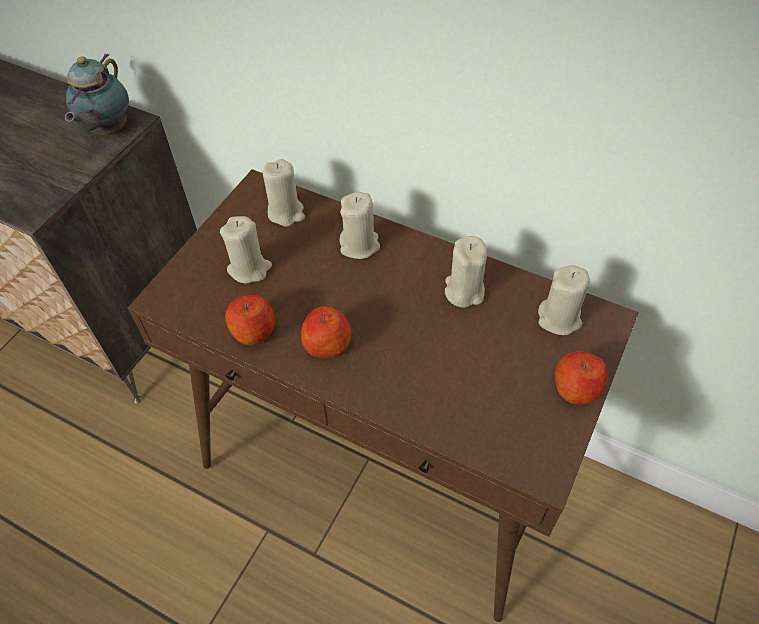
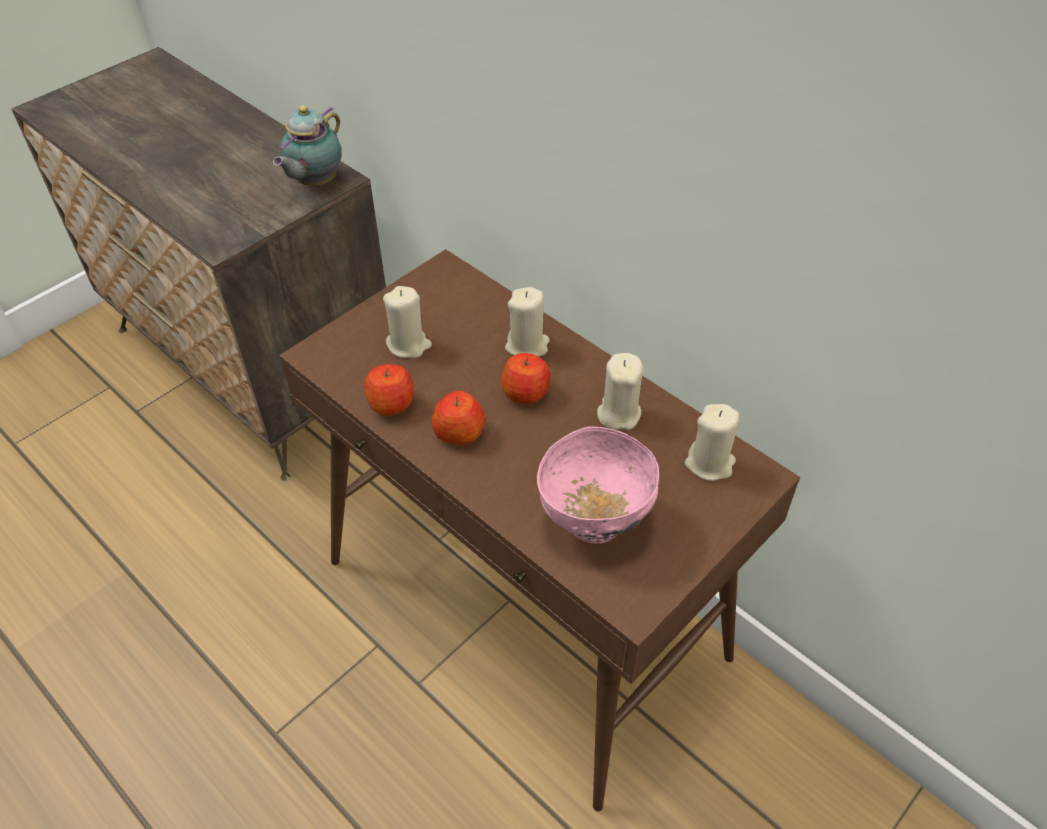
camera: 15 degrees right, 5 degrees down
(286, 212) = (464, 298): beige candle -> none
(481, 400) = (594, 522): none -> pink bowl
(576, 388) = (699, 535): apple -> apple (526, 392)

